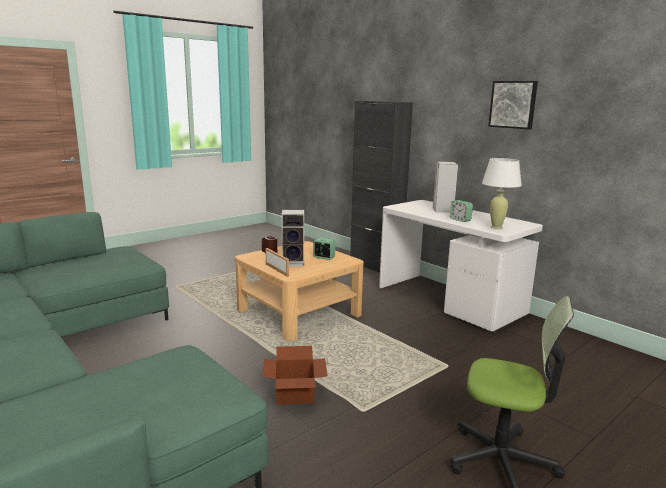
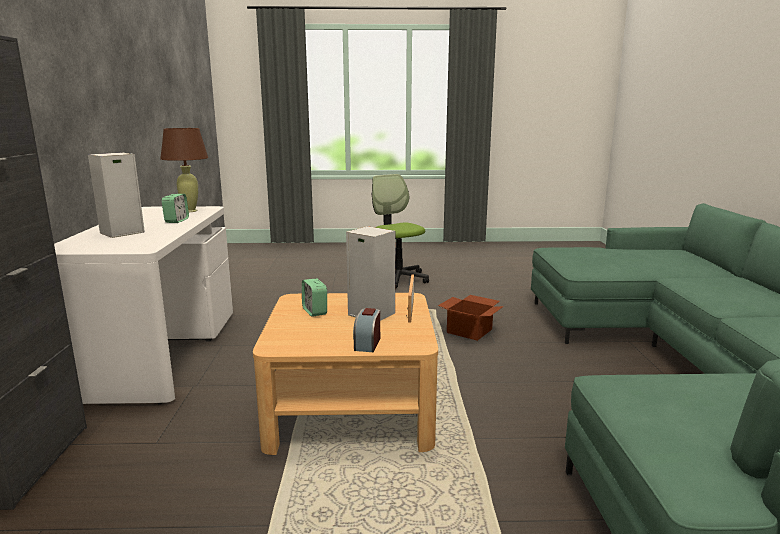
camera: 140 degrees left, 0 degrees up
(496, 227) = (190, 211): white table lamp -> brown table lamp
(513, 104) = (82, 58): picture -> none

